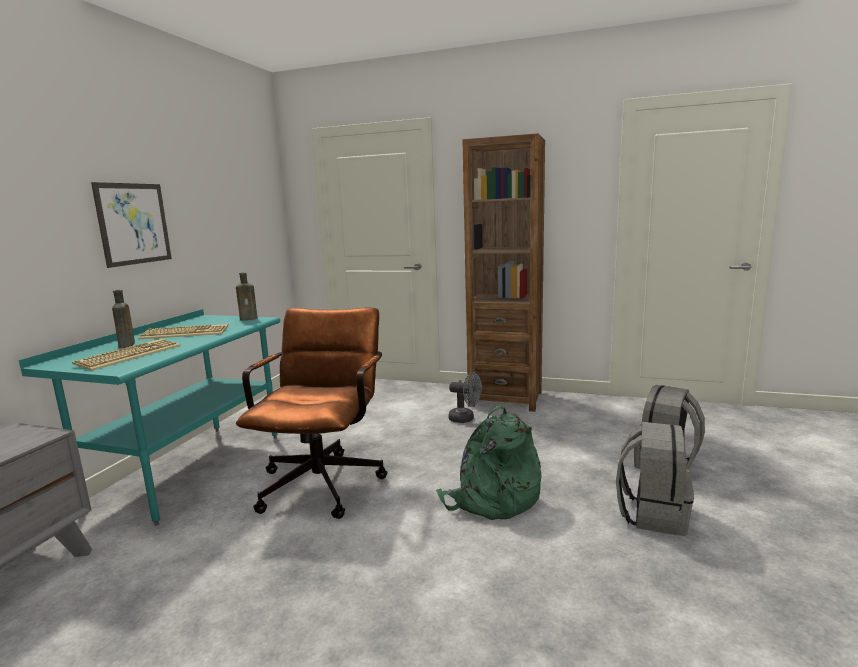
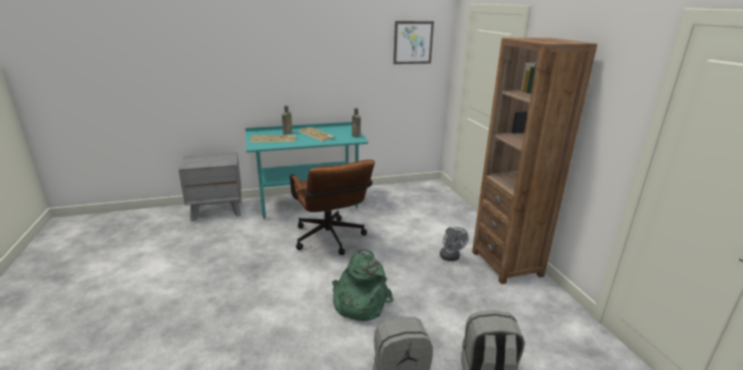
camera: 55 degrees right, 10 degrees up
(134, 224) = (316, 70): picture -> picture (413, 42)
(325, 479) = (330, 240): brown office chair -> brown office chair turned 90 degrees clockwise

